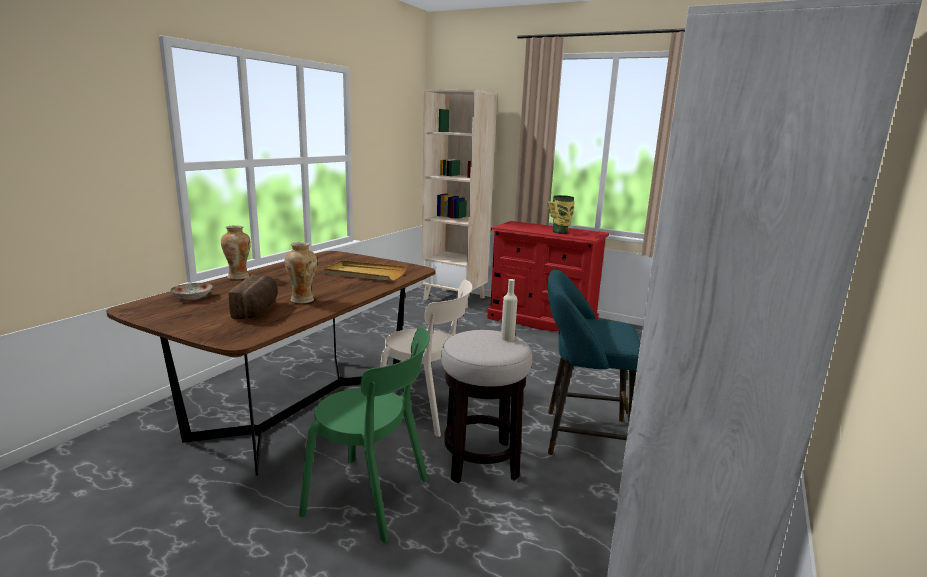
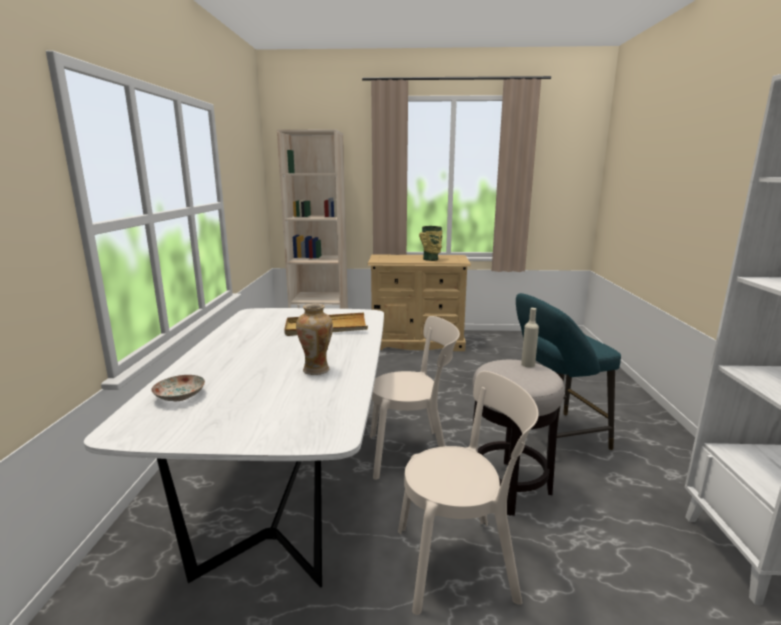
camera: 25 degrees left, 0 degrees up
(238, 277) = (194, 358): vase -> none
(258, 310) = (289, 393): bread -> none
(303, 407) = (289, 489): brown dining table -> white dining table
(372, 498) = (461, 562): green chair -> beige chair
(542, 321) = (417, 342): red dresser -> beige dresser

